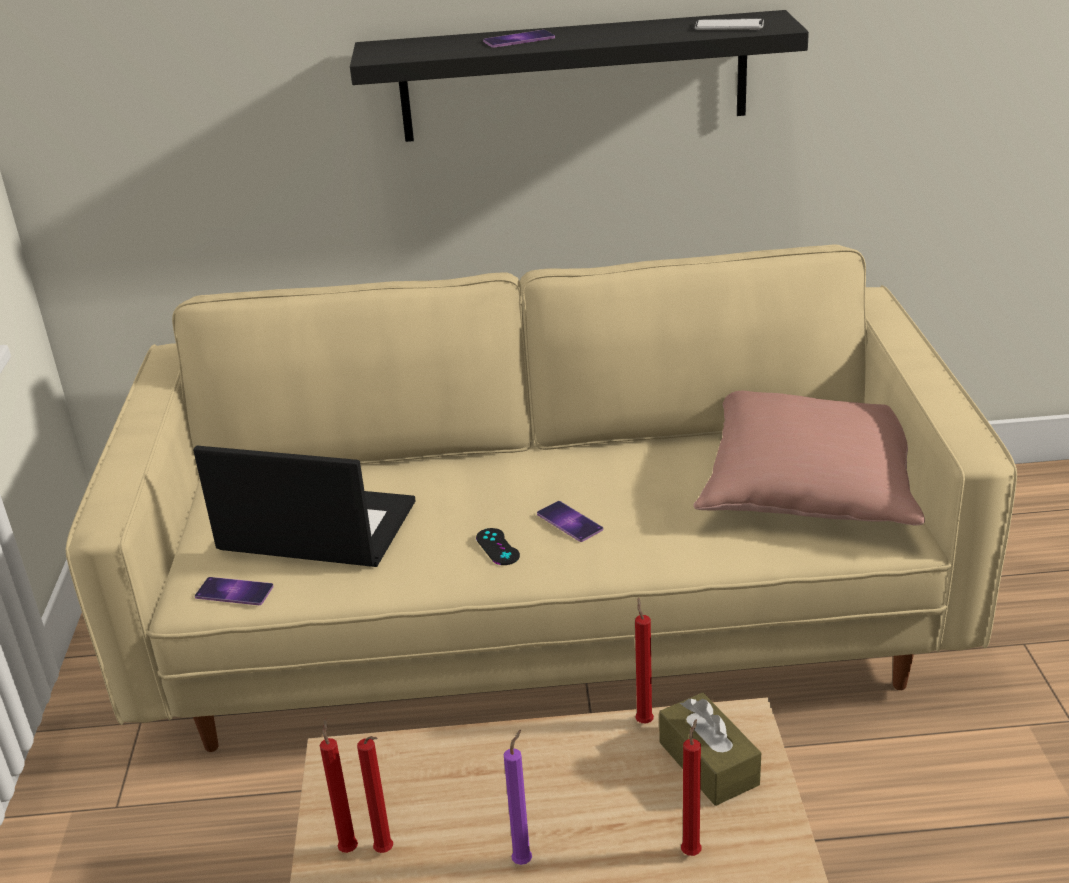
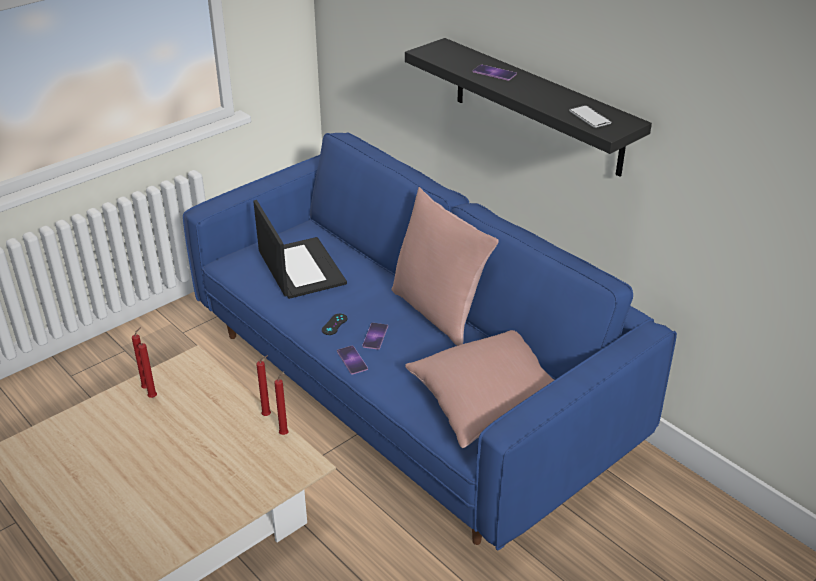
camera: 50 degrees right, 5 degrees up
(234, 591) = (239, 272): phone -> phone (352, 360)
(524, 860) = (175, 437): purple candle -> none
(546, 615) = (407, 387): beige sofa -> blue sofa
(577, 453) = (438, 312): none -> pink pillow
(692, 851) = (215, 483): red candle -> red candle (268, 415)
(708, 763) = (273, 466): brown tissue box -> none

